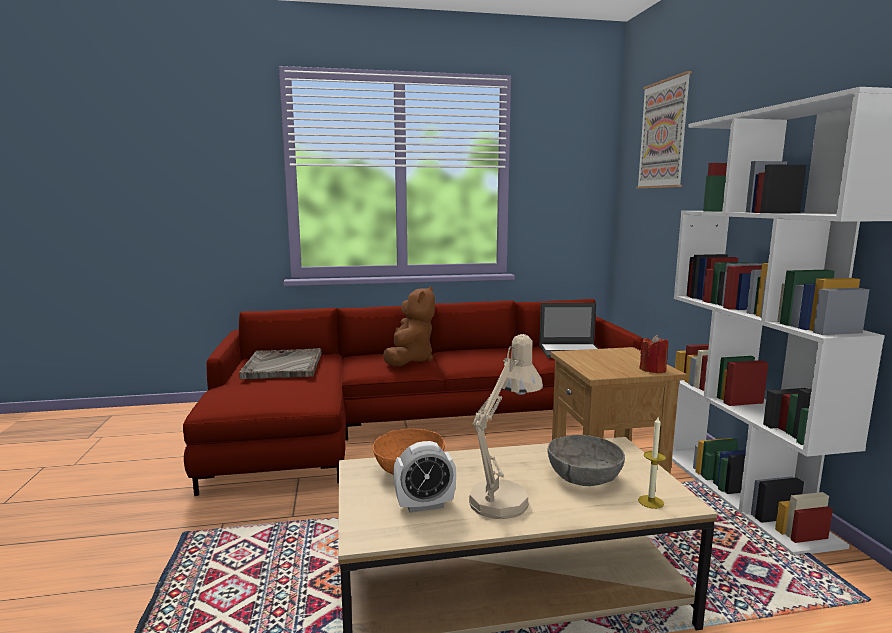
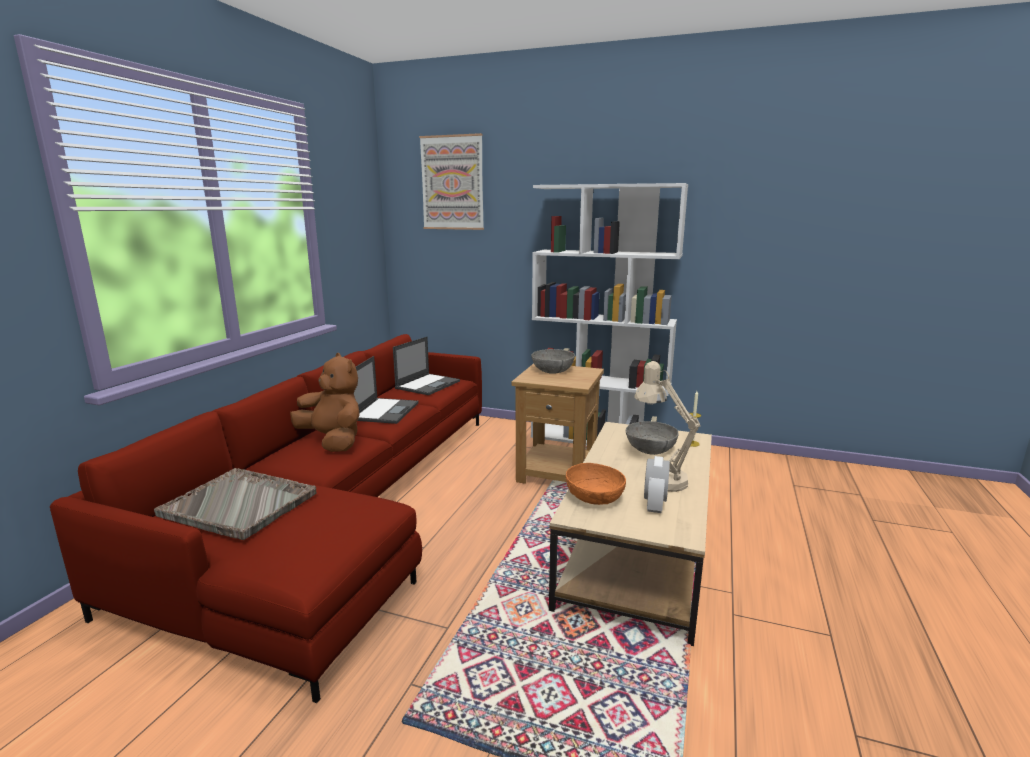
camera: 60 degrees left, 5 degrees up
(487, 356) = (385, 411): none -> laptop
(620, 357) = (552, 370): none -> grey bowl
(653, 370) = (589, 372): red candle -> none

